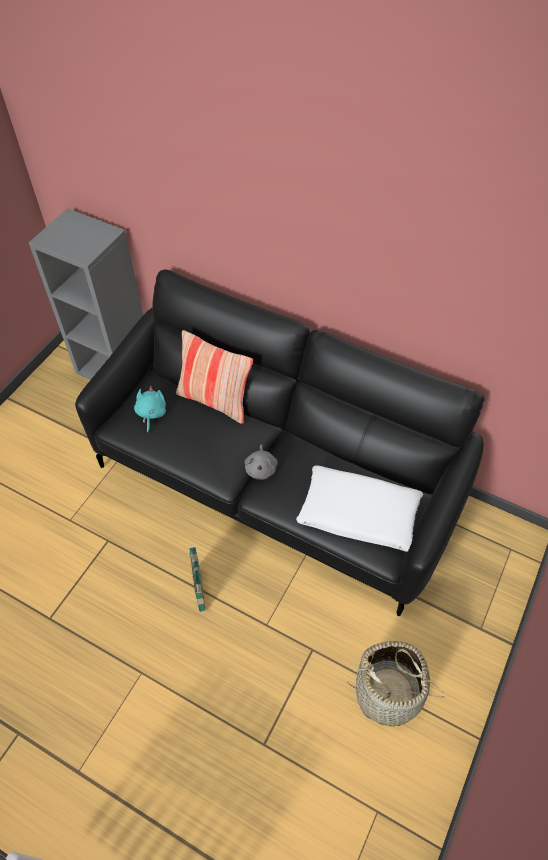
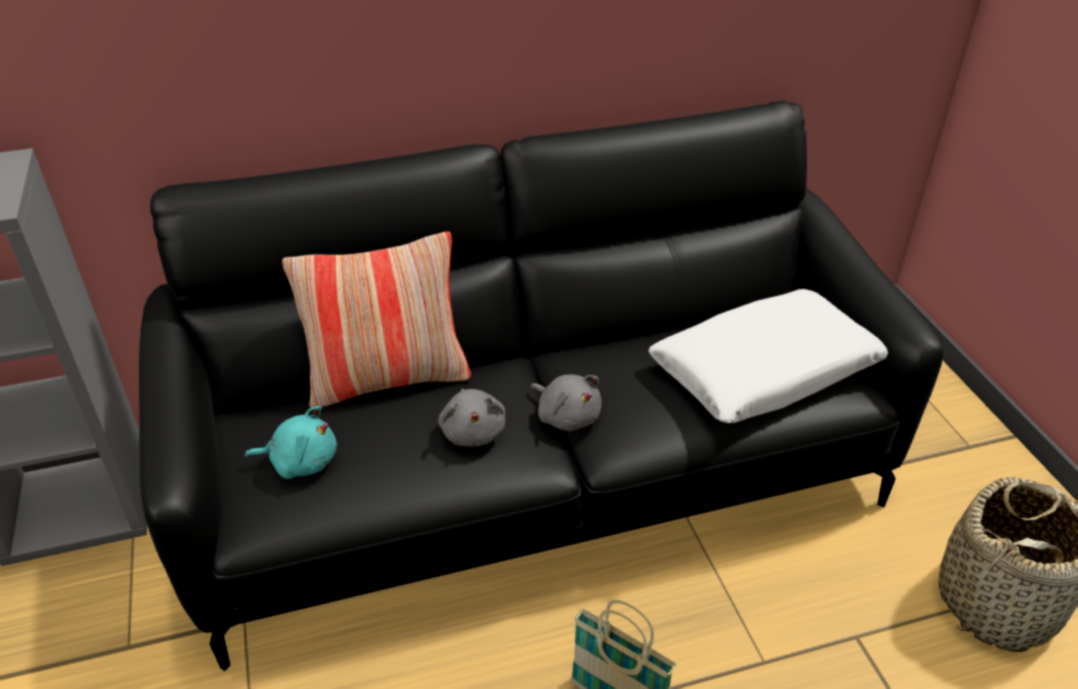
camera: 45 degrees left, 15 degrees down
(151, 413) = (301, 461): turquoise plush toy -> turquoise plush toy turned 135 degrees clockwise
(217, 447) = (473, 431): none -> grey plush toy

